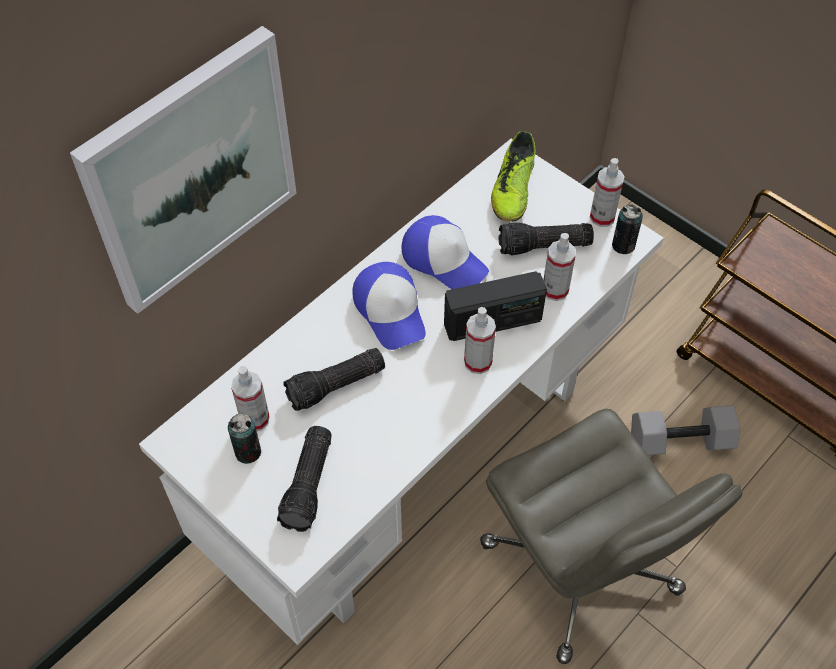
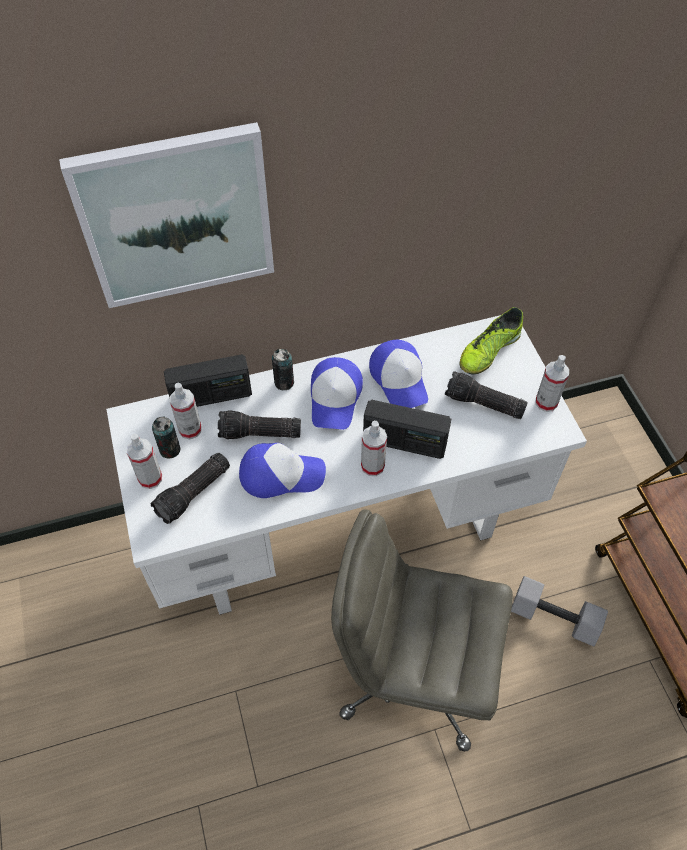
camera: 30 degrees right, 0 degrees up
(253, 371) = (211, 396): none -> radio
(389, 418) = (281, 475): none -> cap
(555, 290) = (469, 440): spray bottle -> spray bottle (150, 478)
(582, 568) = (413, 672): grey office chair -> grey office chair turned 105 degrees clockwise
(623, 245) = (548, 432): can -> can (284, 383)

